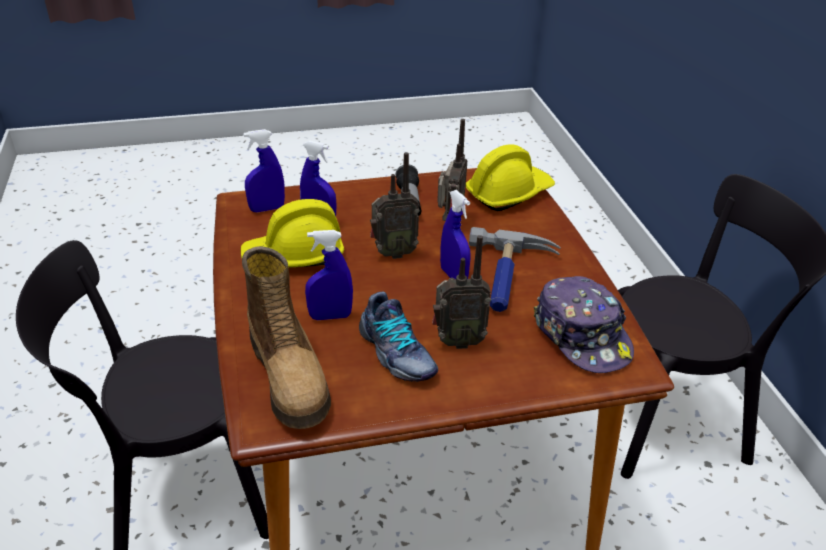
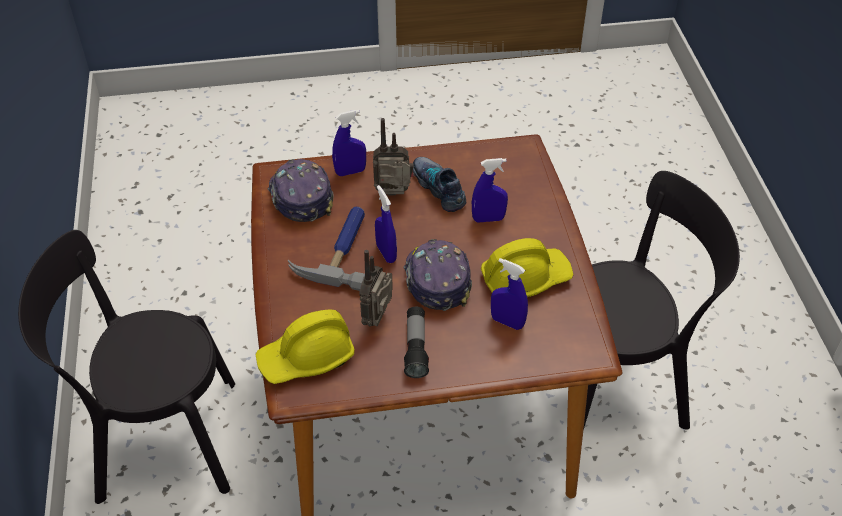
camera: 175 degrees left, 10 degrees up
(267, 209) = (562, 342): blue spray bottle -> blue spray bottle (350, 172)
(290, 375) = (512, 176): boot -> none
(392, 253) = (437, 280): radio -> cap

